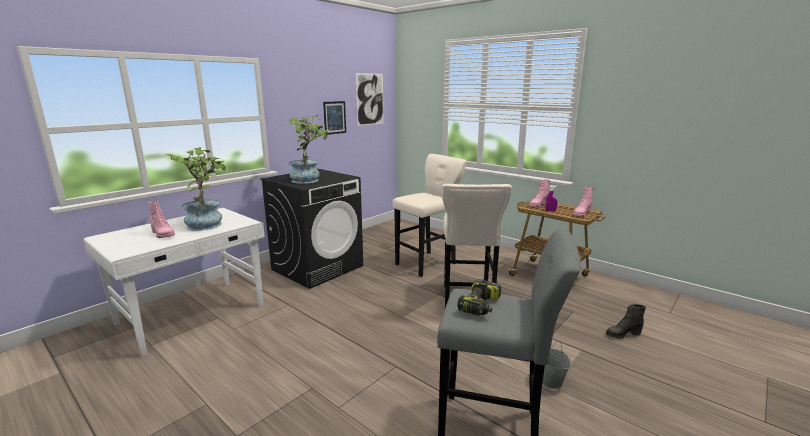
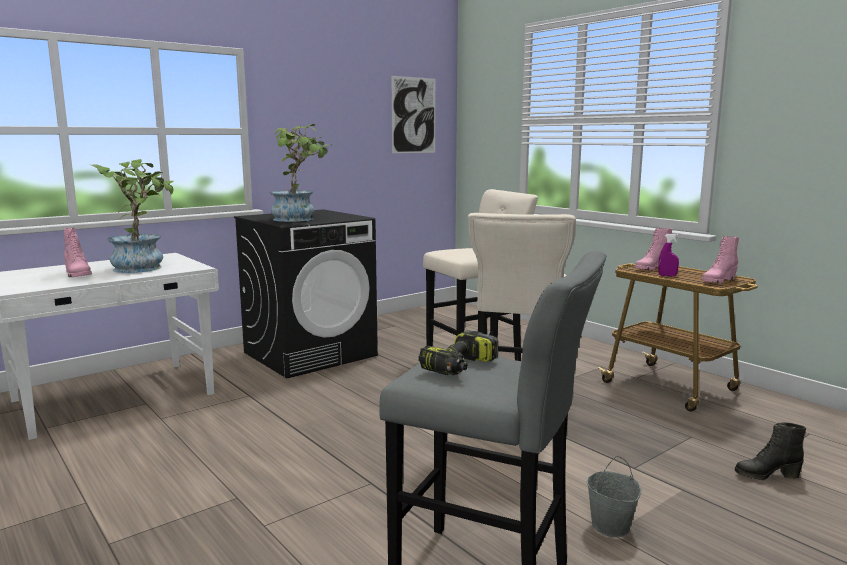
camera: 10 degrees right, 5 degrees down
(334, 117) = (356, 139): picture -> none

